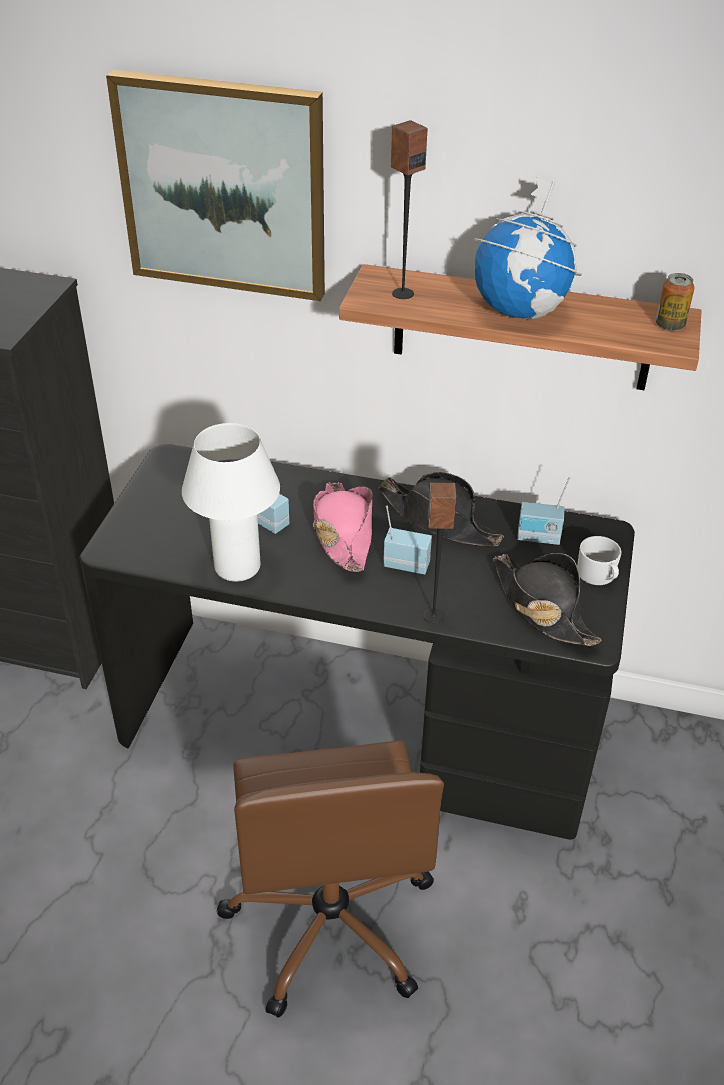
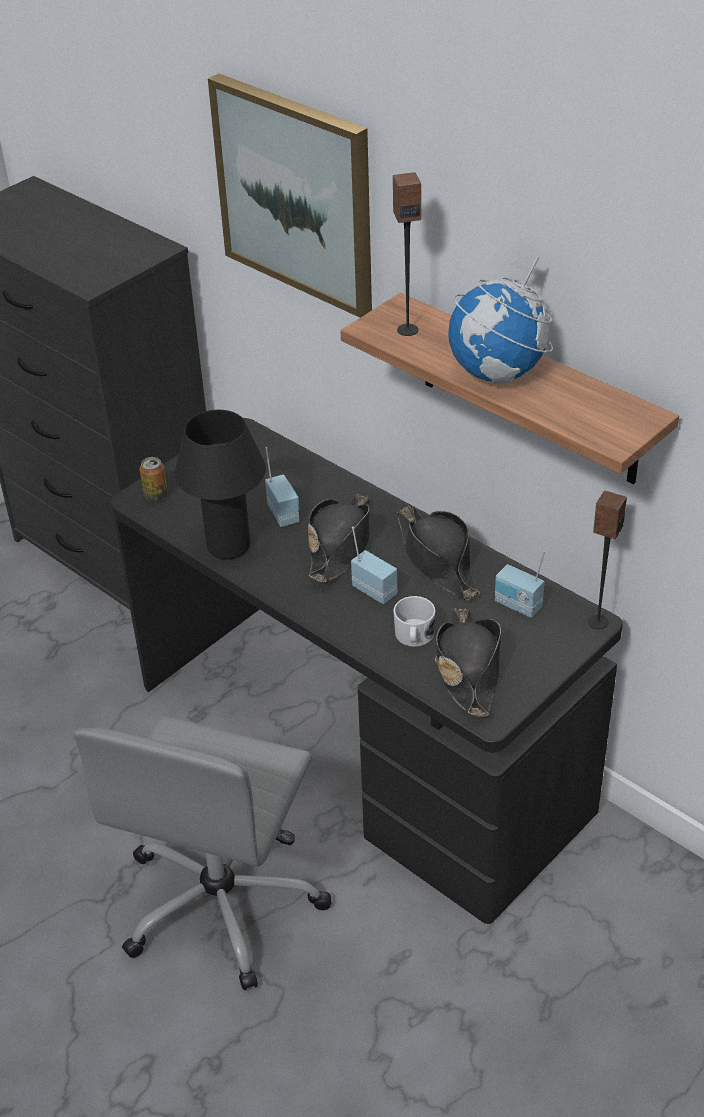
camera: 30 degrees right, 0 degrees up
(237, 567) = (228, 546): white table lamp -> black table lamp
(331, 921) = (223, 902): brown office chair -> grey office chair
(343, 533) = (341, 545): pink hat -> black hat
(433, 615) = (362, 643): speaker -> speaker (597, 622)
(598, 576) = (546, 659): white mug -> white mug (414, 637)
(670, 325) = (628, 423): can -> can (156, 496)

